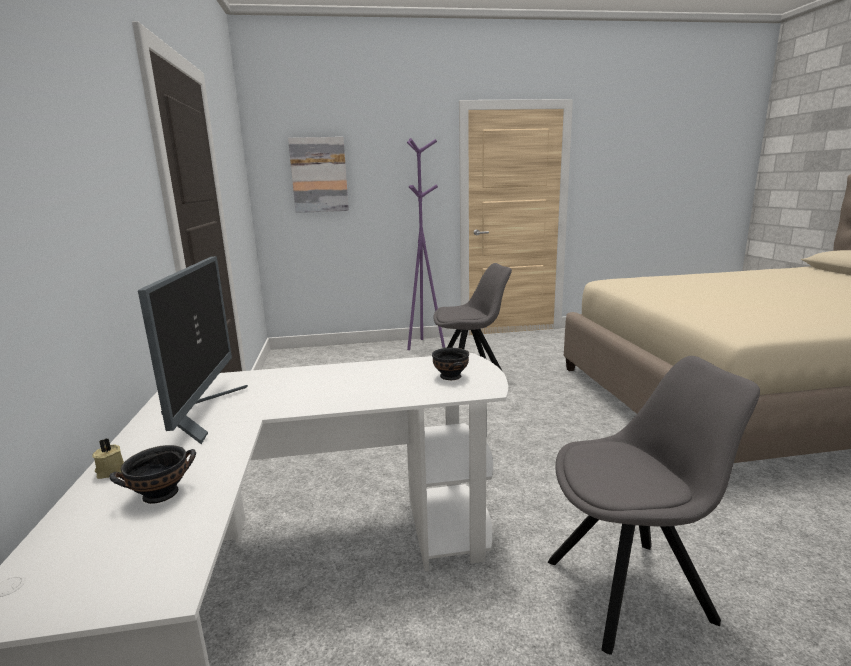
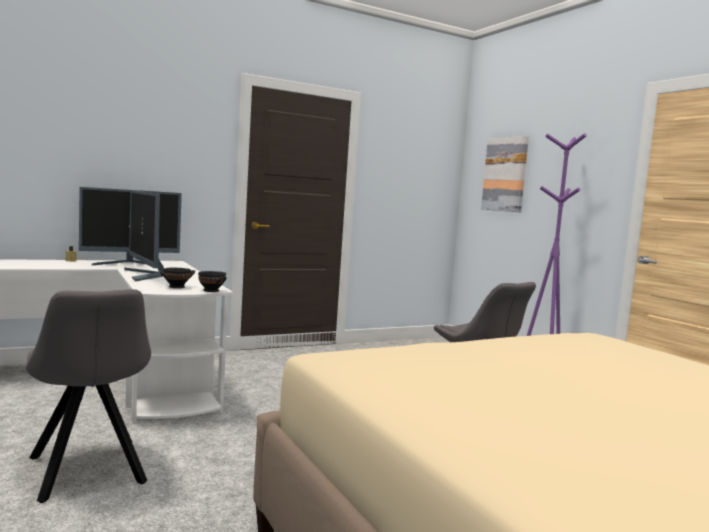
camera: 70 degrees right, 10 degrees down
(159, 494) = (47, 264): black bowl -> black bowl (211, 290)
(346, 396) = (146, 275): none -> monitor

